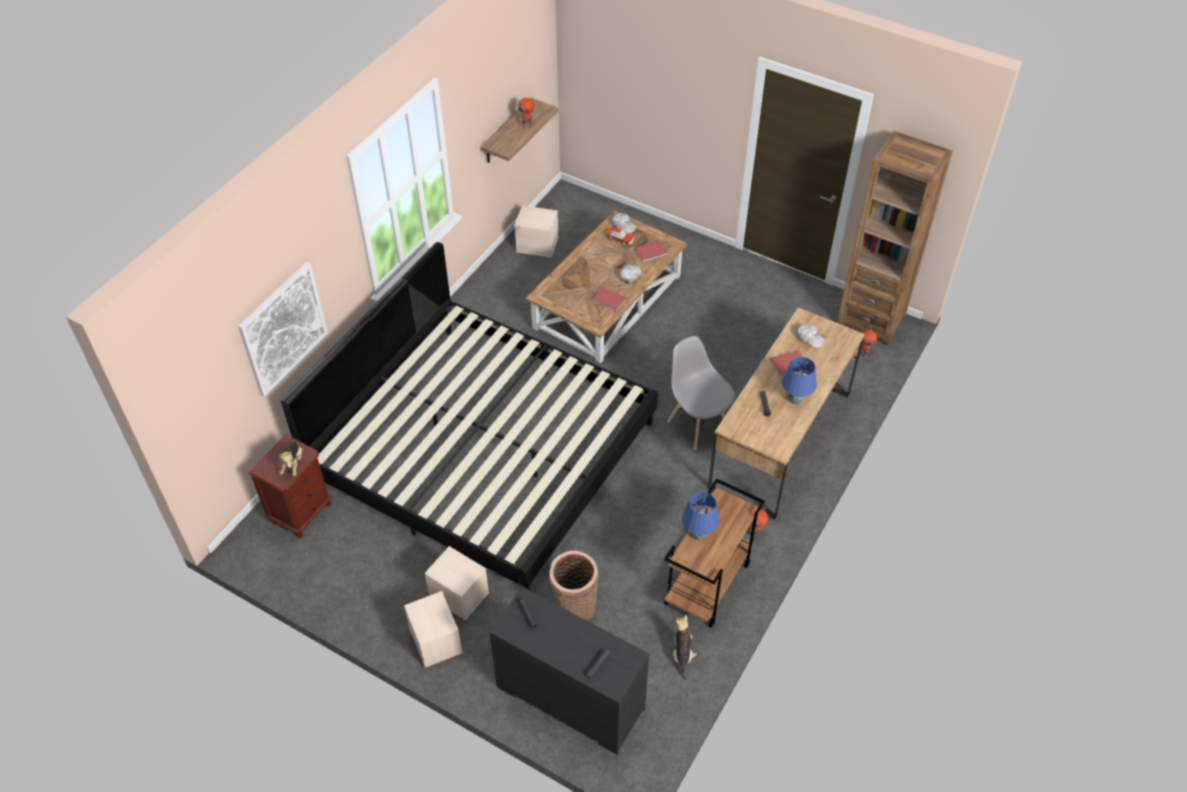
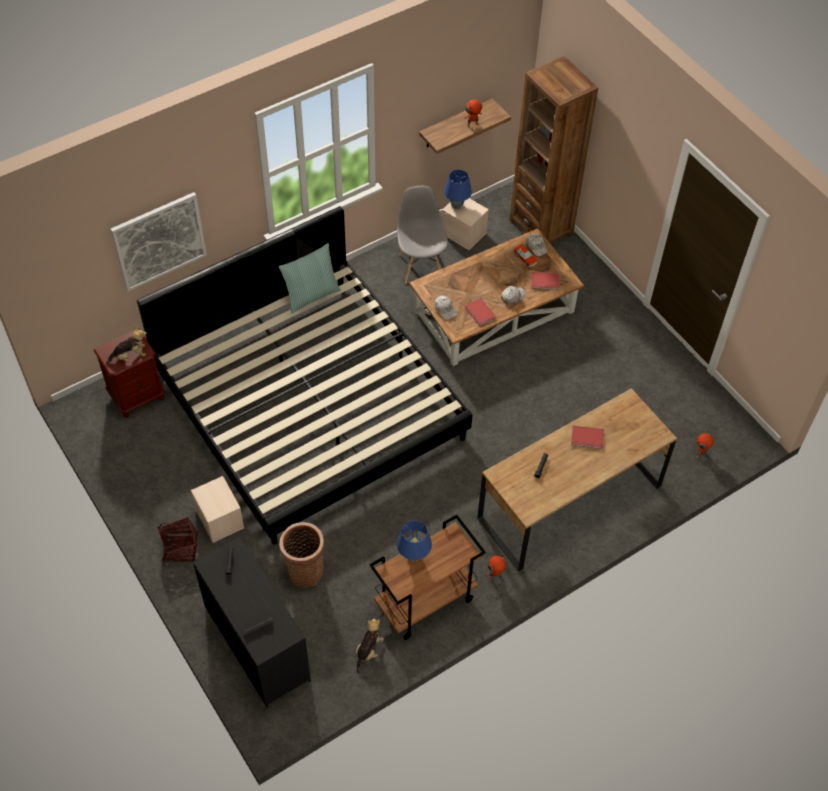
camera: 25 degrees right, 5 degrees up
(293, 464) = (130, 356): plush toy -> plush toy turned 135 degrees counterclockwise
(434, 640) = (180, 548): beige storage box -> basket
(436, 344) = (311, 295): none -> pillow
(697, 424) = (504, 457): grey chair -> grey chair (421, 265)
(796, 400) = (572, 474): blue table lamp -> blue table lamp (457, 206)
(810, 338) = (623, 422): white cap -> white cap (445, 309)
(870, 321) = (727, 425): brown bookcase -> brown bookcase (541, 227)

